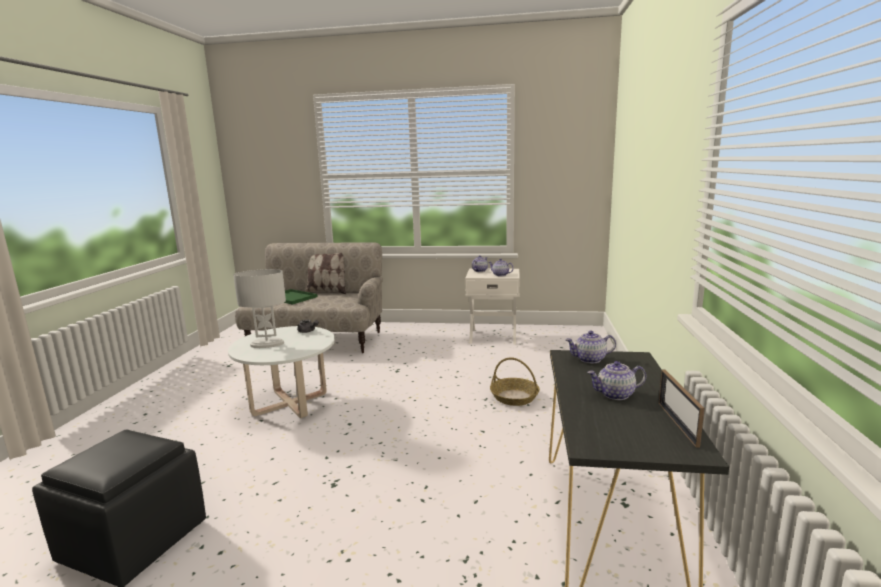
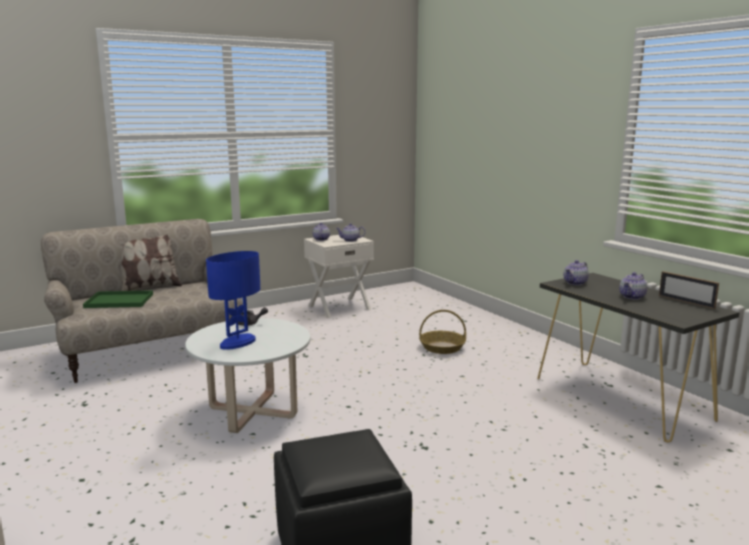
camera: 40 degrees left, 0 degrees up
(267, 344) = (238, 343): white table lamp -> blue table lamp

